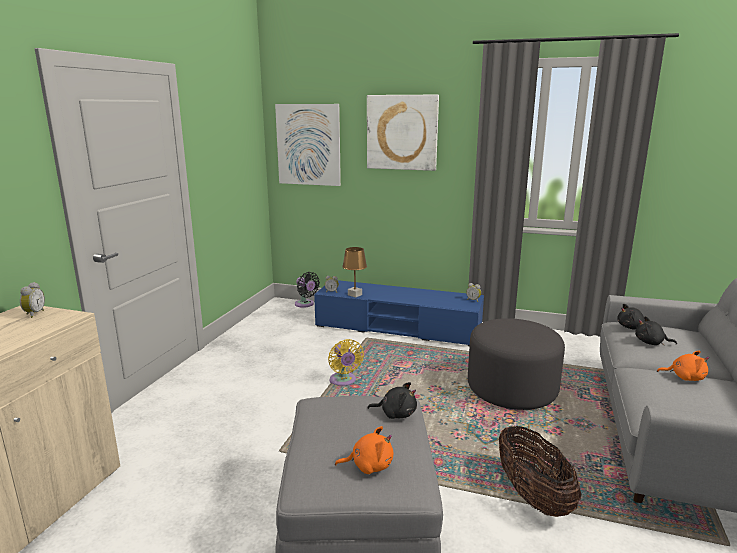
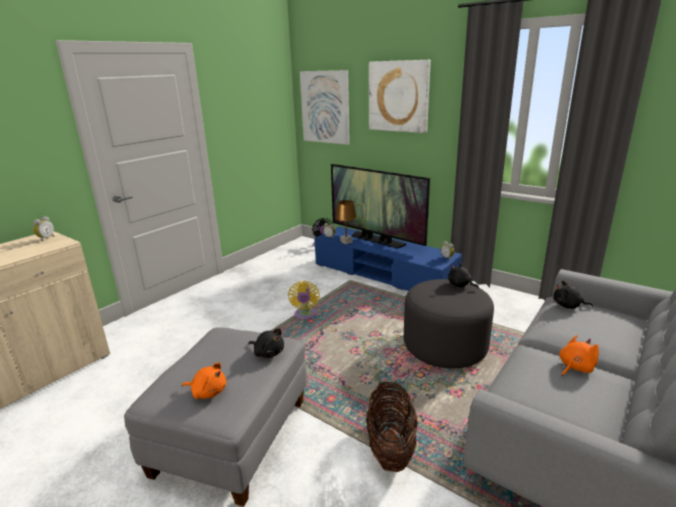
camera: 20 degrees right, 5 degrees up
(387, 290) = (377, 240): none -> television
(651, 343) = (573, 325): black plush toy -> black plush toy (460, 285)
(684, 377) = (575, 367): orange plush toy -> orange plush toy turned 75 degrees counterclockwise

